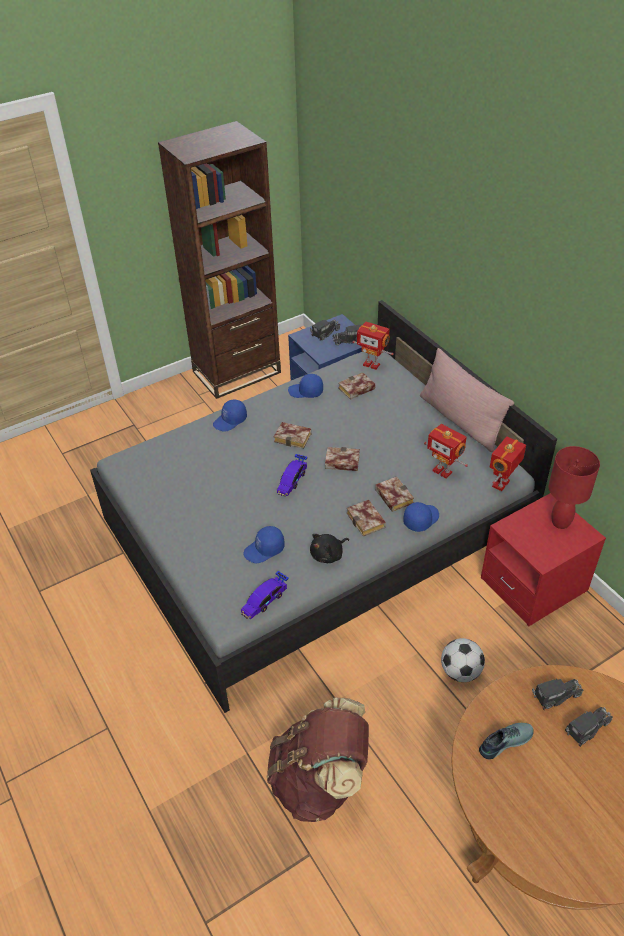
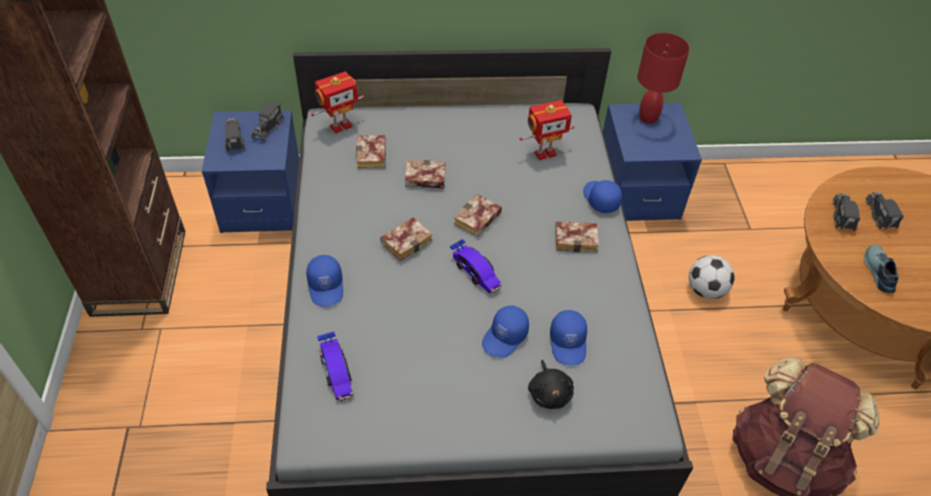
camera: 65 degrees left, 5 degrees up
(265, 600) = (643, 374): toy car -> toy car (336, 371)
(305, 392) = (336, 197): blue cap -> blue cap (505, 337)
(328, 555) = (606, 291): black plush toy -> black plush toy (549, 393)
(392, 496) = (554, 204): book -> book (423, 179)
(460, 420) = (482, 108): pink pillow -> none
(502, 484) = (589, 125): toy robot -> none
(533, 585) = (636, 192): red nightstand -> blue nightstand

